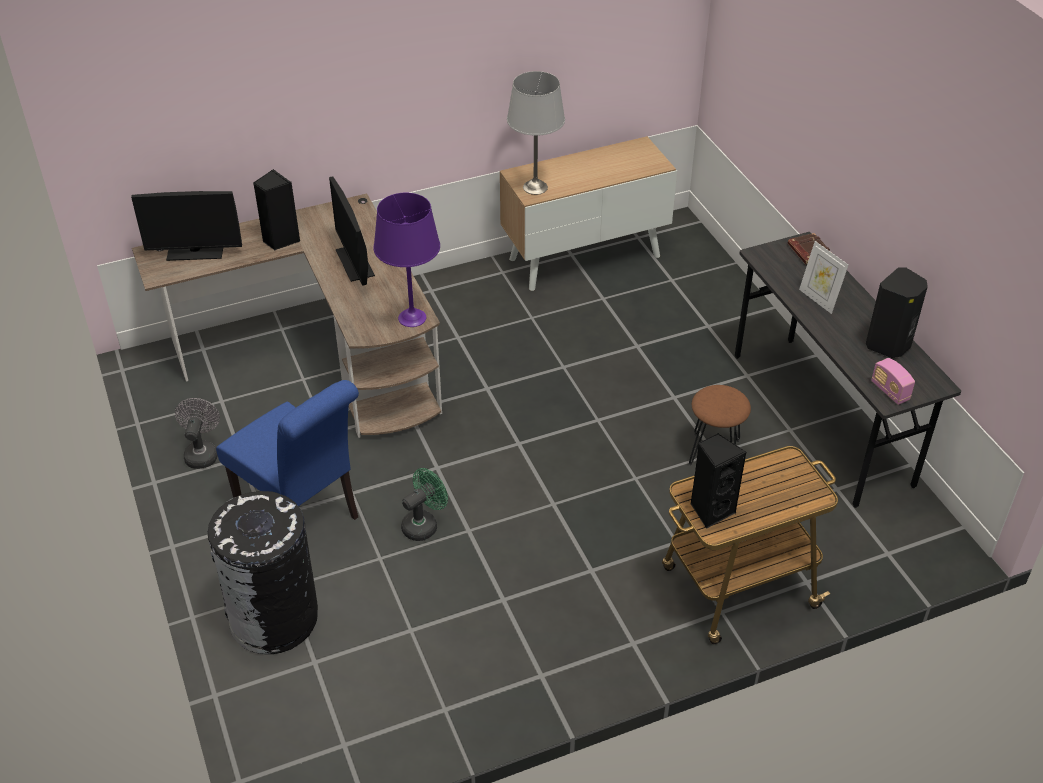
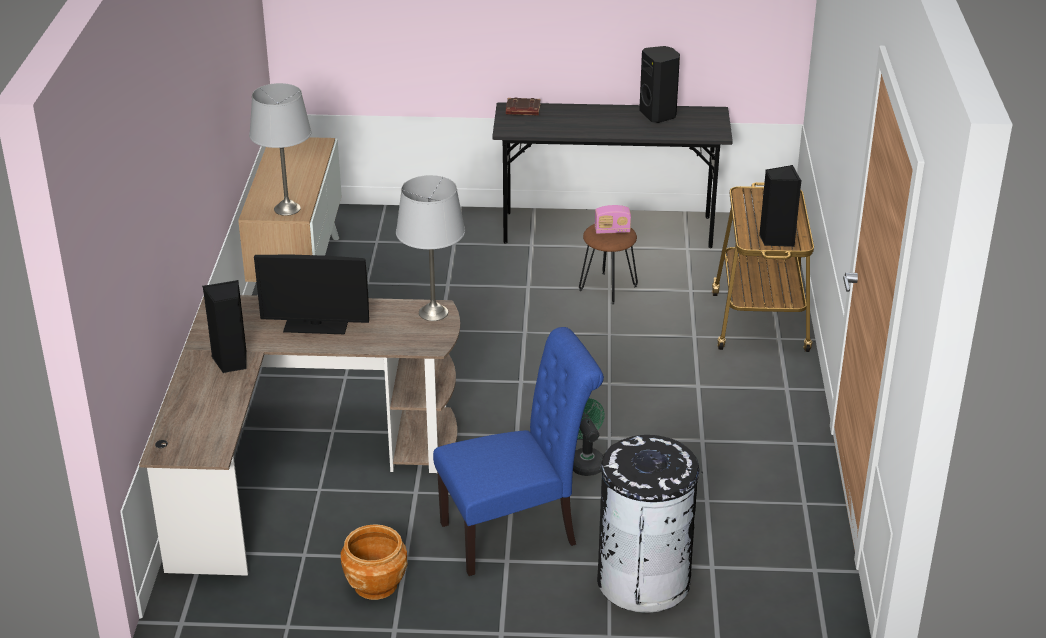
camera: 65 degrees left, 10 degrees down
(195, 252) = (196, 420): monitor -> none
(202, 452) = (375, 585): grey fan -> brown planter
(412, 317) = (433, 312): purple table lamp -> grey table lamp
(818, 299) = (584, 124): picture frame -> none
(890, 391) = (709, 130): radio -> radio (612, 231)

